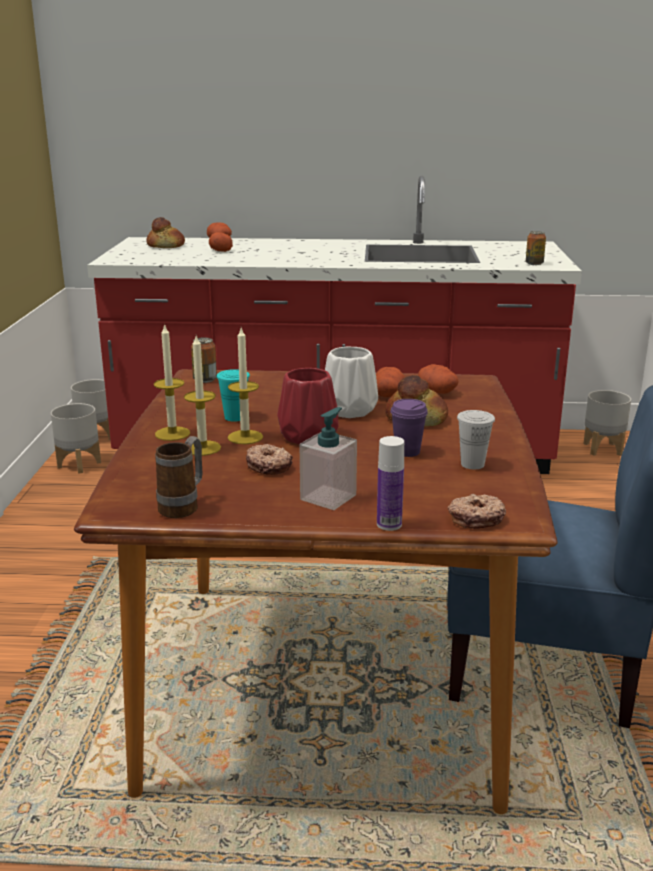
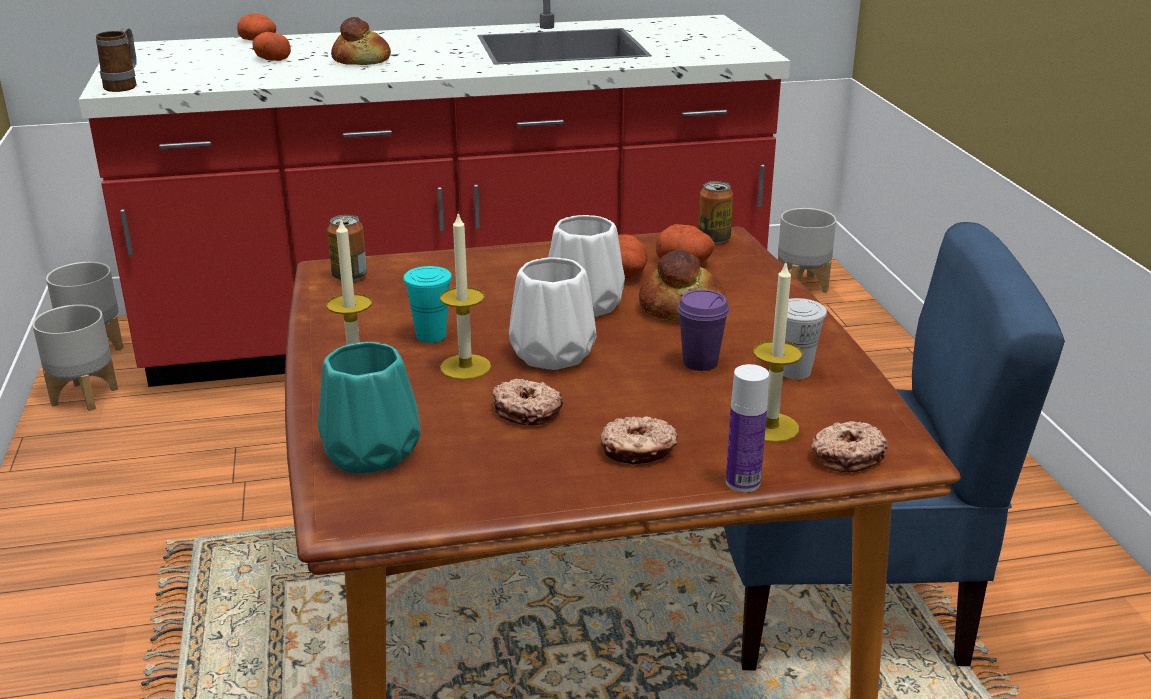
camera: 15 degrees left, 5 degrees up
(153, 478) = (372, 454): none -> turquoise vase
(166, 246) = (183, 56): bread -> bread (362, 60)
(184, 506) = (445, 495): mug -> mug (124, 86)
(202, 448) = (415, 393): candle -> candle (771, 427)
(306, 436) = (550, 354): red vase -> white vase
(328, 497) = (638, 451): soap dispenser -> donut
(534, 263) = (723, 53): can -> can (714, 239)

